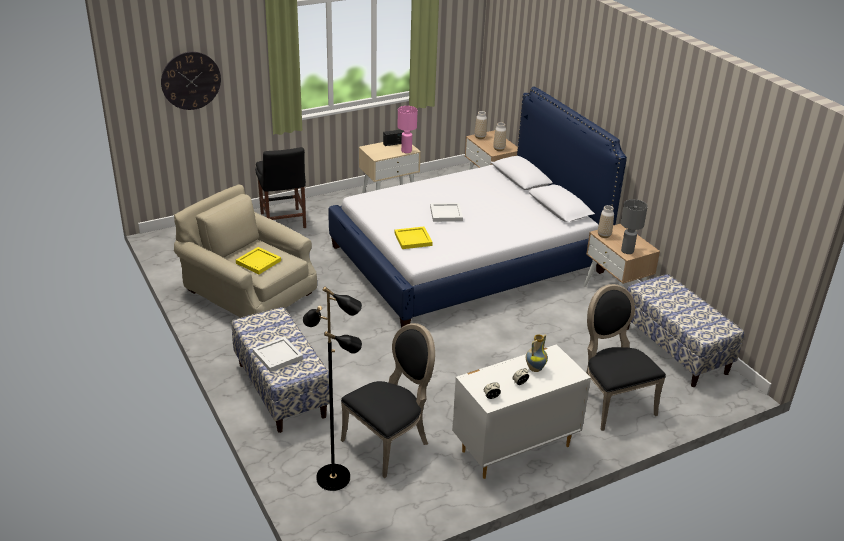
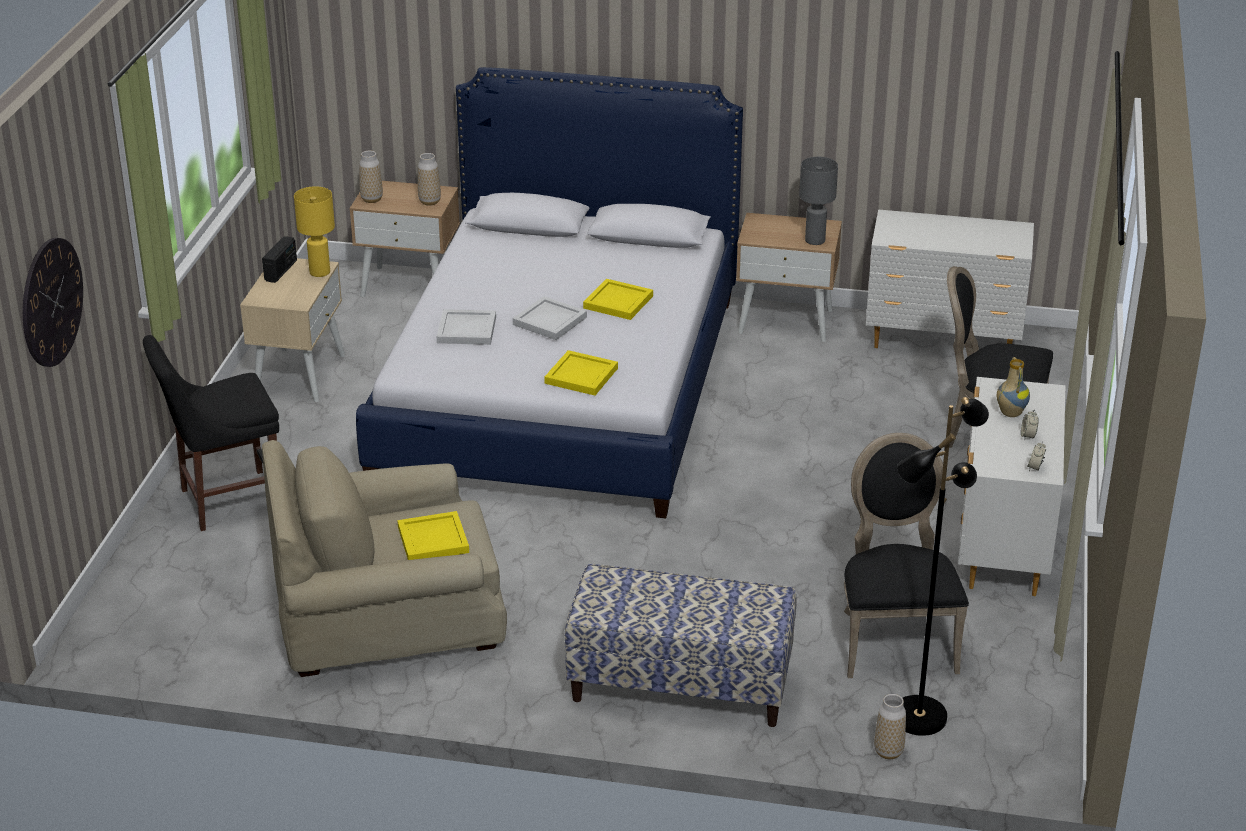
camera: 50 degrees left, 0 degrees up
(277, 356) = (709, 617): white tray -> white tray (467, 330)
(283, 222) = (225, 501): black chair -> black chair turned 135 degrees clockwise
(406, 151) = (319, 272): pink table lamp -> yellow table lamp
(487, 223) = (617, 302): none -> yellow tray
(604, 235) = (759, 238): vase -> vase (888, 752)
(675, 350) = (944, 341): bench -> white dresser

